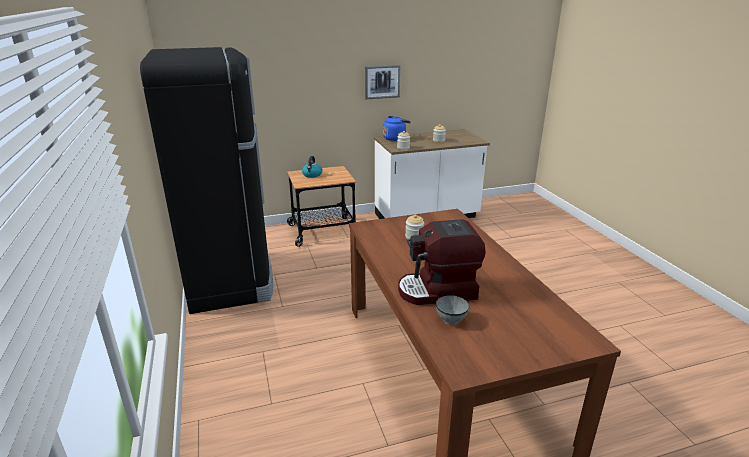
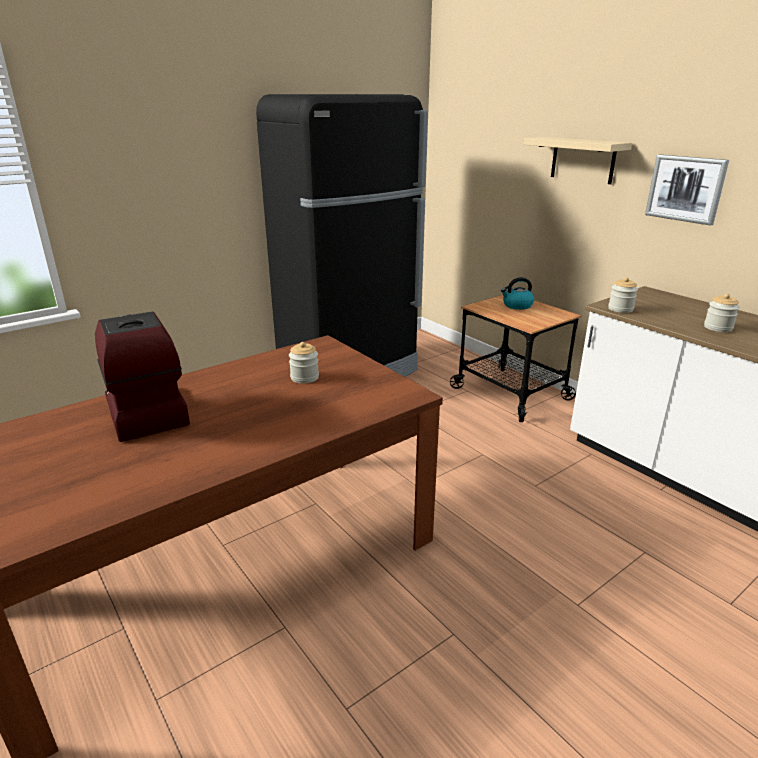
camera: 70 degrees right, 0 degrees up
(318, 75) = (583, 160): none -> beige shelf
(395, 138) = (662, 298): blue kettle -> none
(451, 319) = (69, 428): grey bowl -> none

